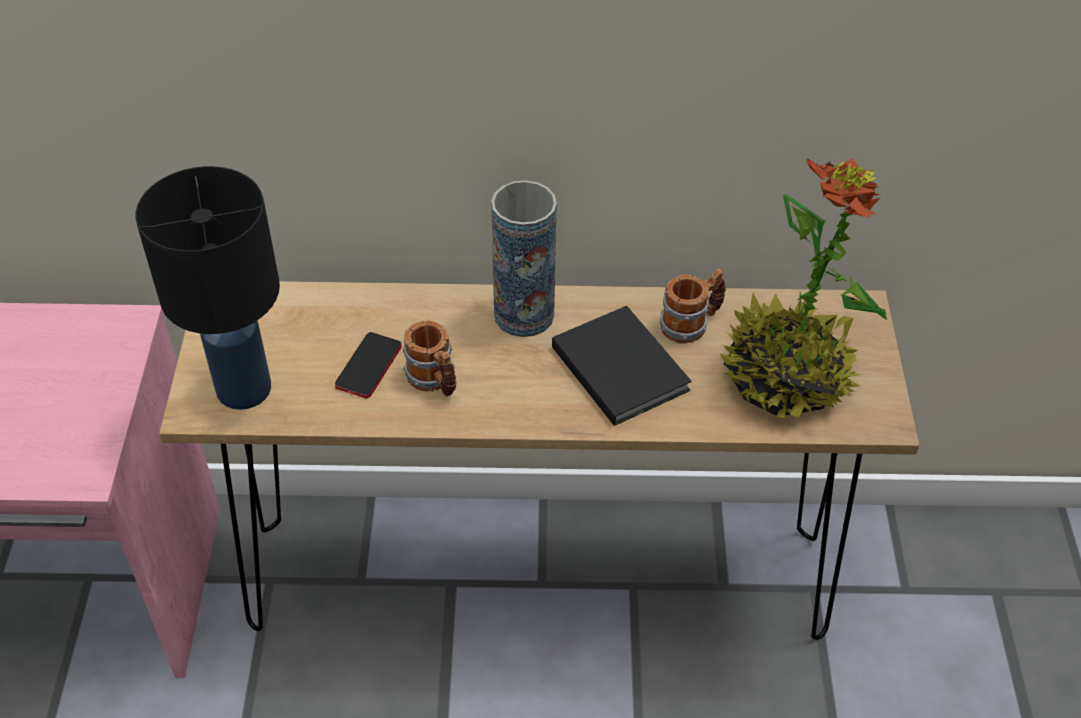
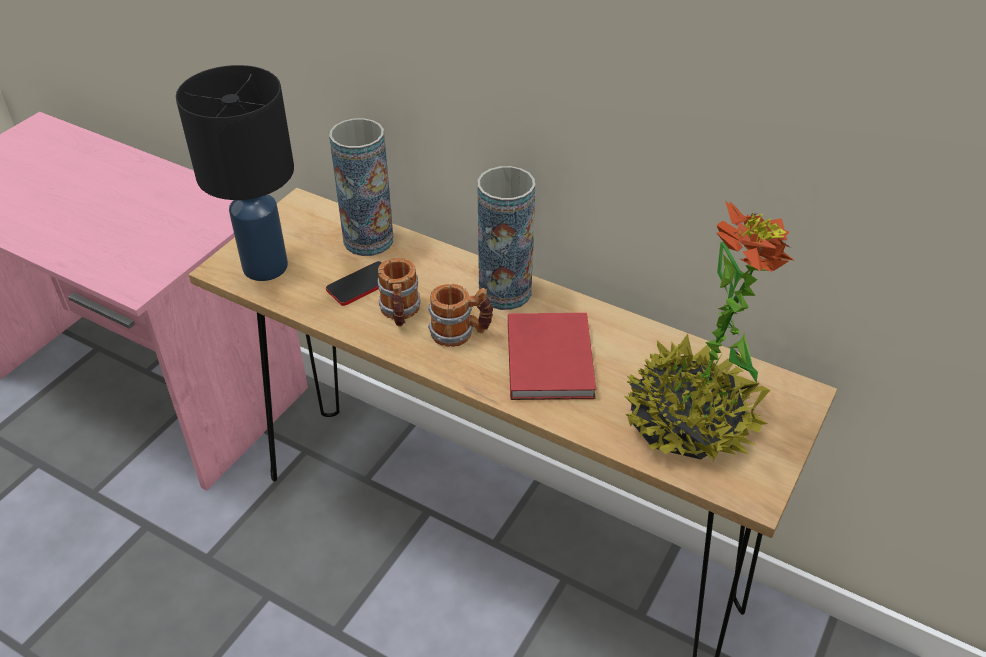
camera: 30 degrees right, 5 degrees down
(335, 312) = (368, 240): none -> vase
(619, 365) = (551, 357): black book -> red book
(691, 323) = (636, 349): mug -> mug (460, 333)

